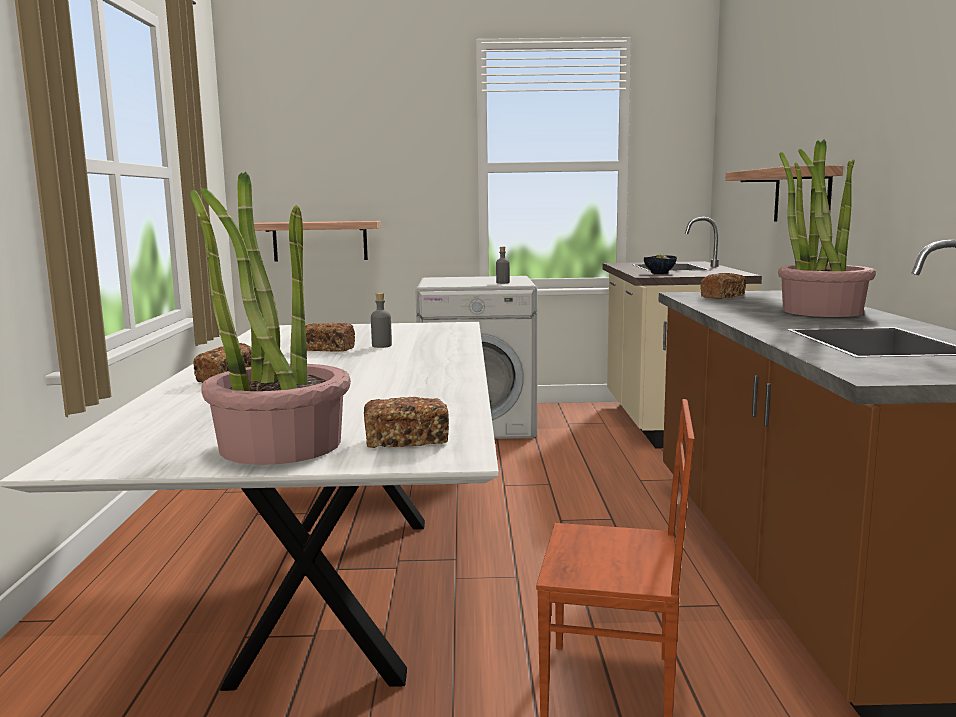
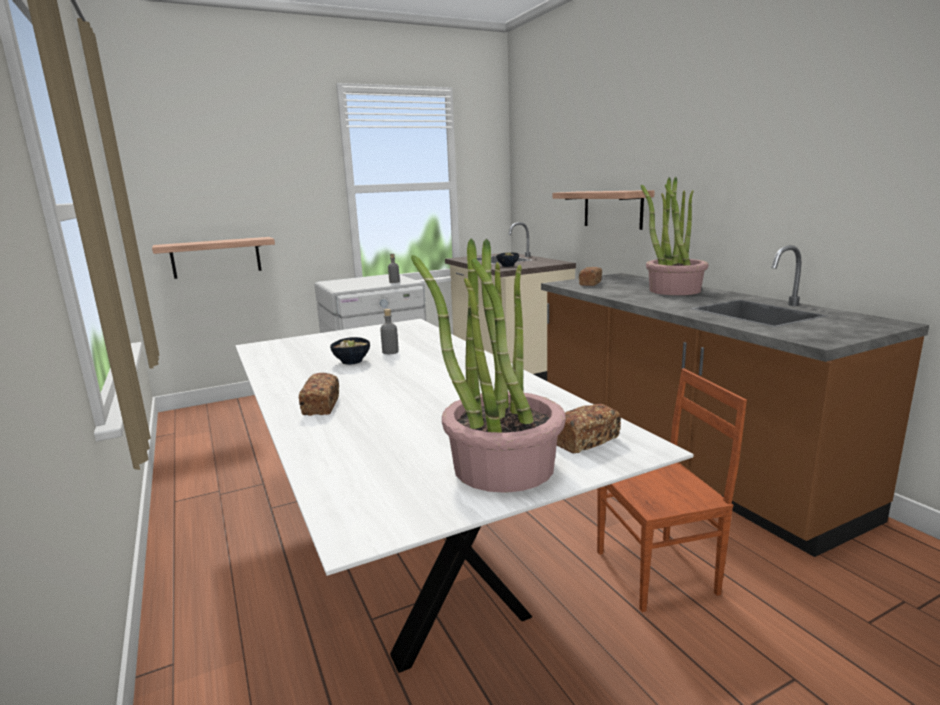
camera: 25 degrees left, 5 degrees up
(327, 349) = (351, 362): bread -> bowl

